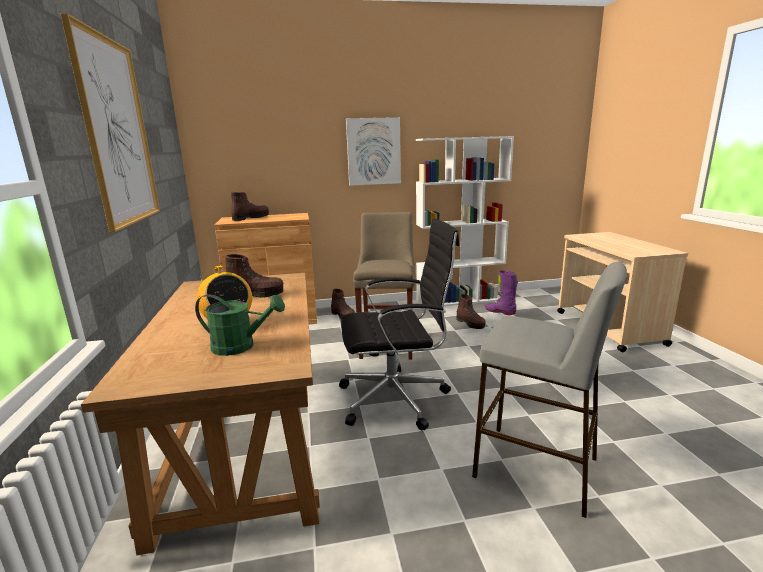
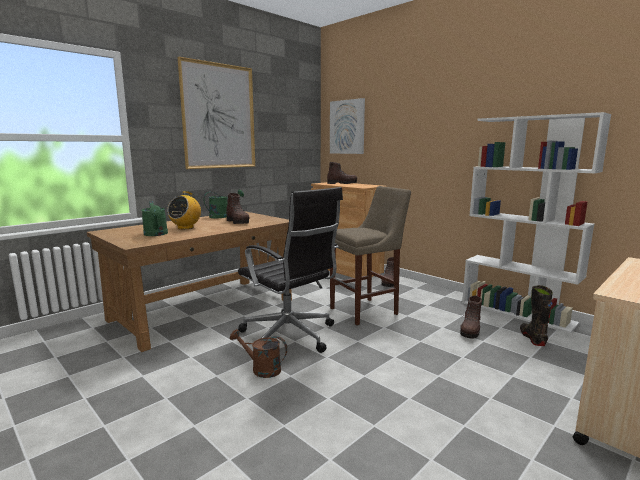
camera: 55 degrees right, 5 degrees down
(193, 296) = (222, 216): none -> green watering can
(373, 151) = (447, 133): picture -> picture (347, 127)
(451, 435) = (261, 369): none -> brown watering can
(500, 312) = (532, 338): purple boot -> black boot
(536, 468) = (247, 417): grey stool -> none

